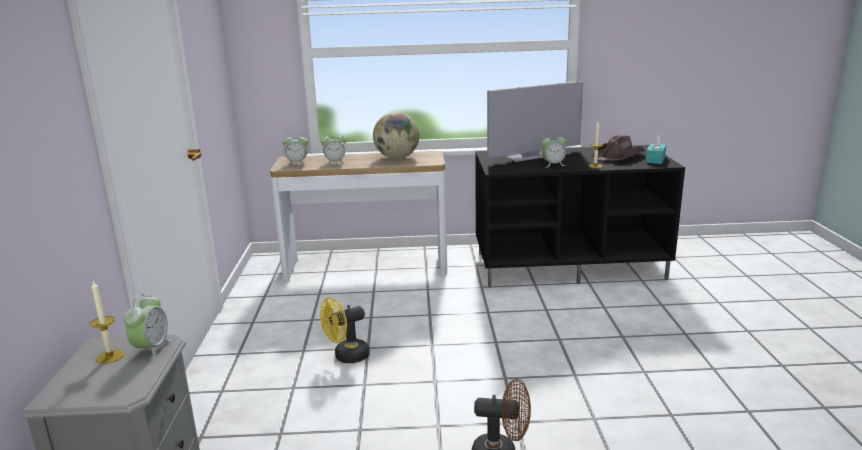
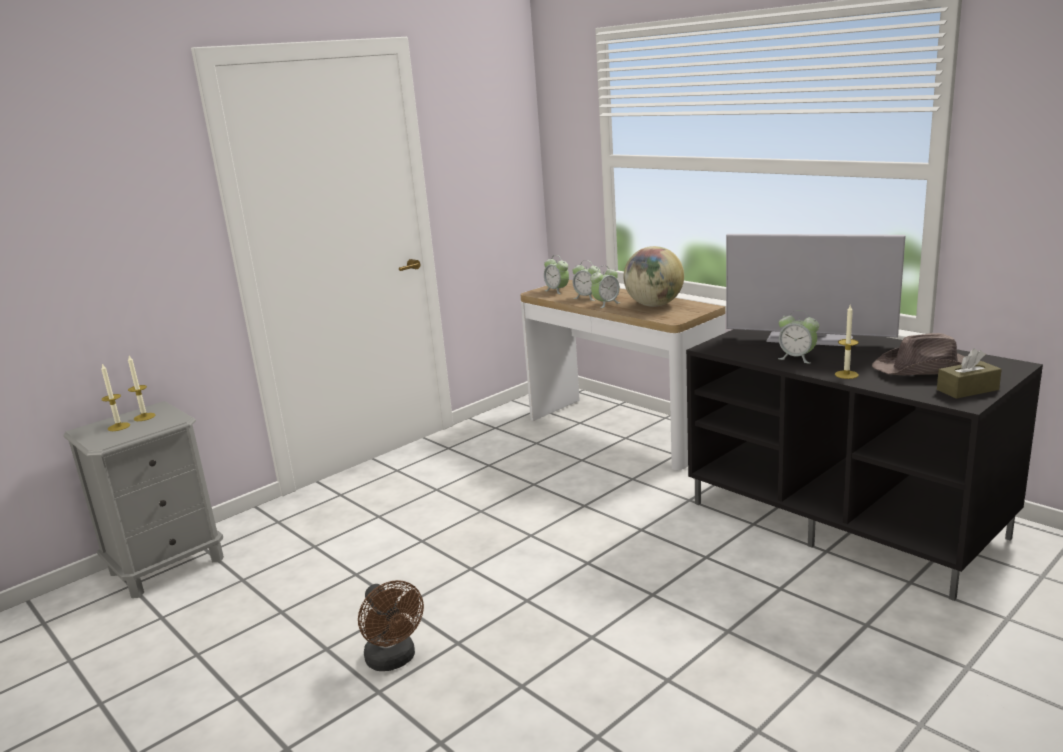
camera: 50 degrees right, 0 degrees up
(101, 375) = (119, 427): none -> candle
(151, 349) = (164, 421): alarm clock -> alarm clock (606, 304)
(346, 357) = (452, 510): yellow fan -> none
(655, 159) = (967, 390): turquoise tissue box -> brown tissue box

